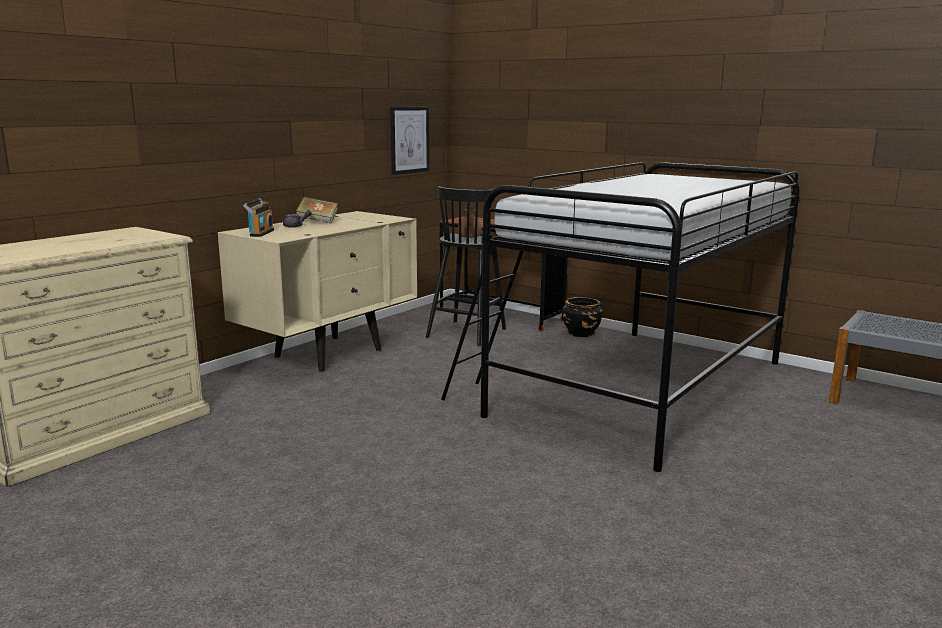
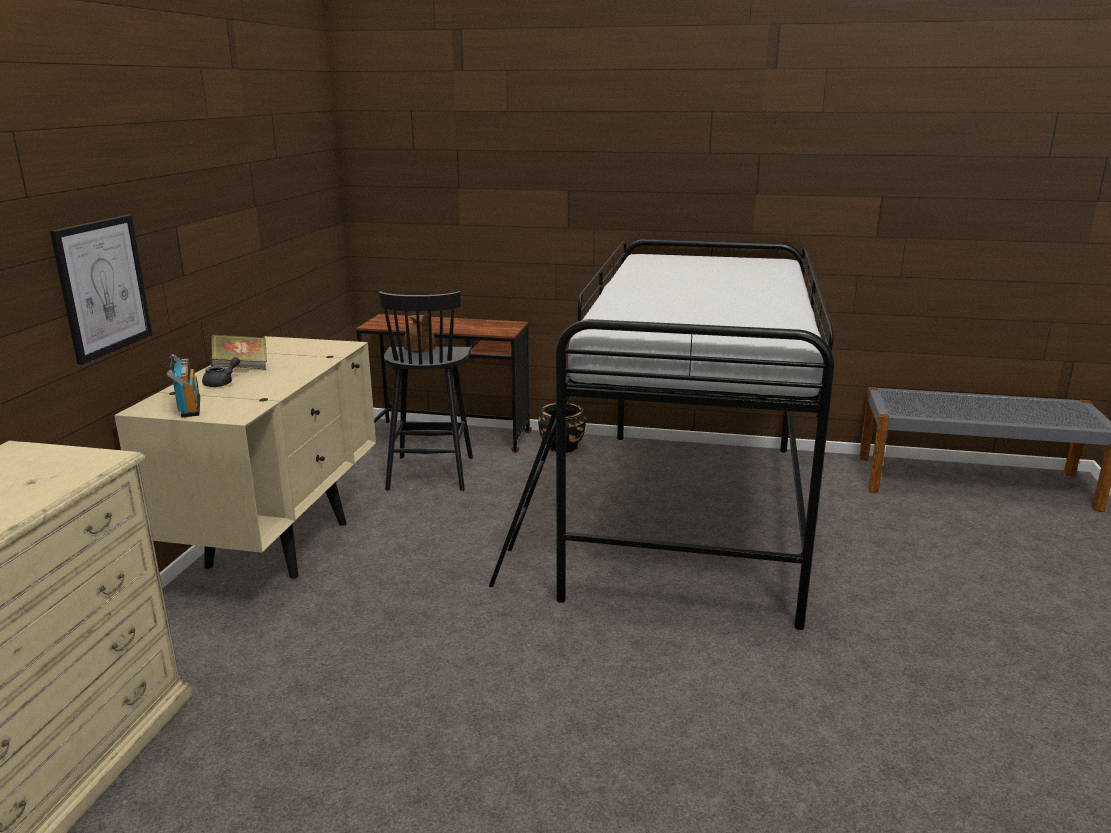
camera: 25 degrees left, 5 degrees up
(409, 140) = (305, 225): picture -> picture (103, 287)

